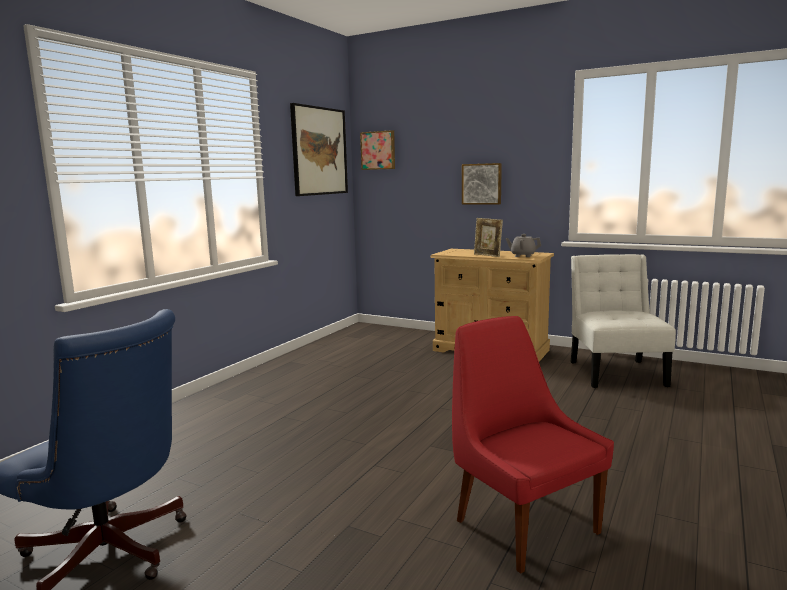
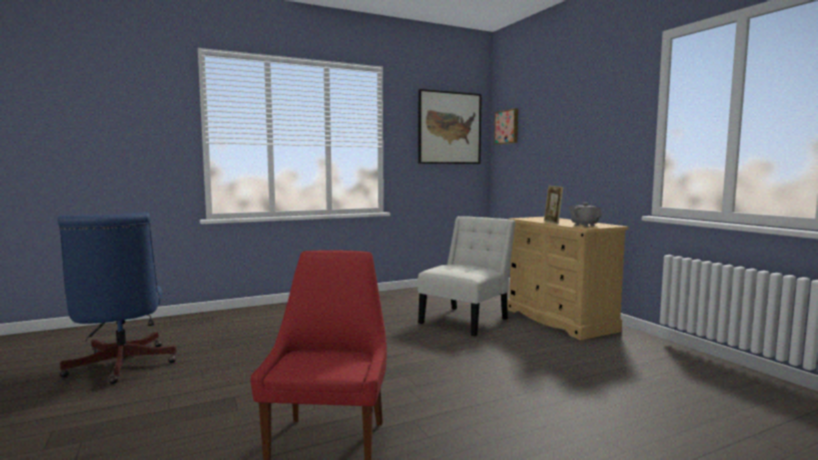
camera: 35 degrees right, 5 degrees down
(482, 184) = (579, 155): picture -> none
(615, 372) = (658, 365): white chair -> white chair (467, 320)

